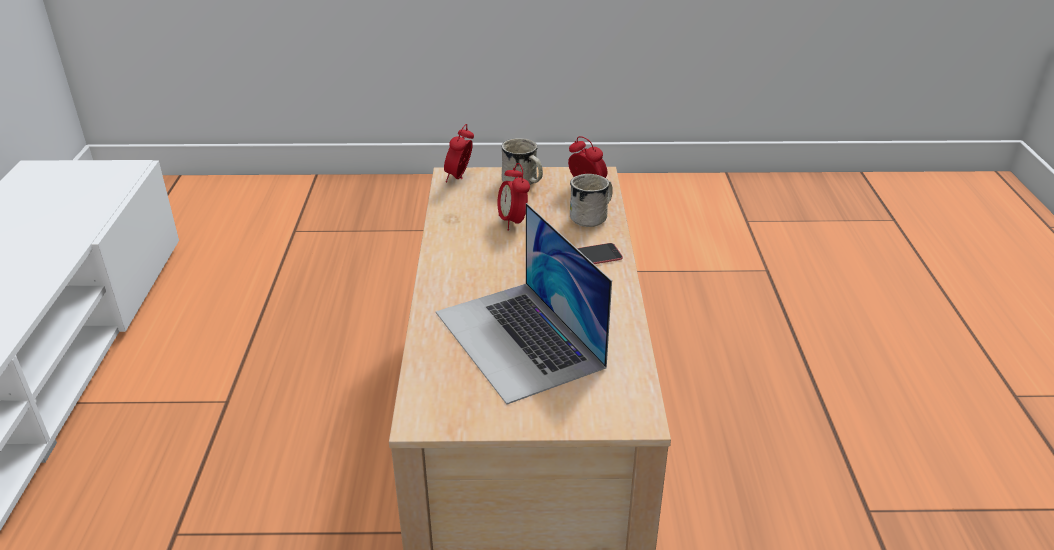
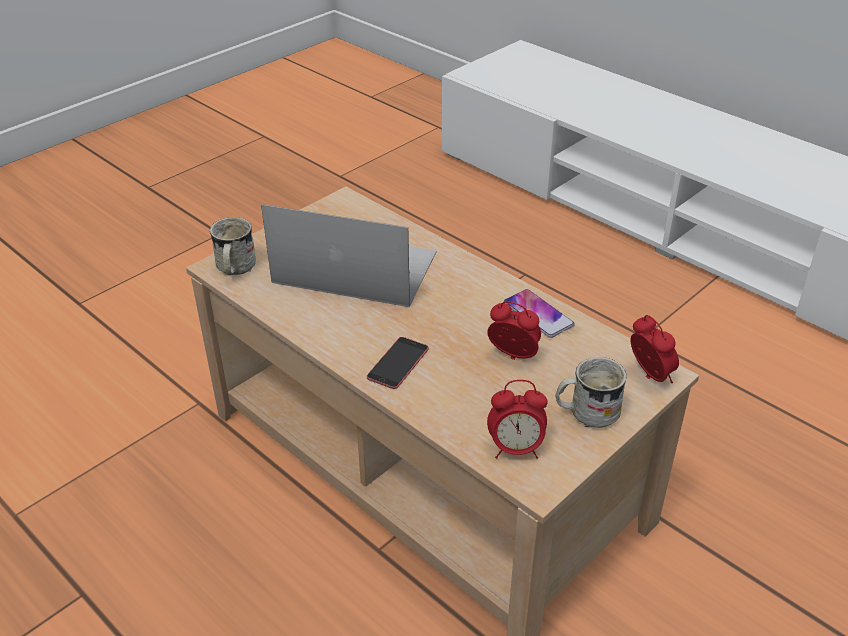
camera: 135 degrees right, 5 degrees up
(453, 233) = (538, 314): none -> phone
(593, 217) = (456, 412): white mug -> white mug (234, 269)

